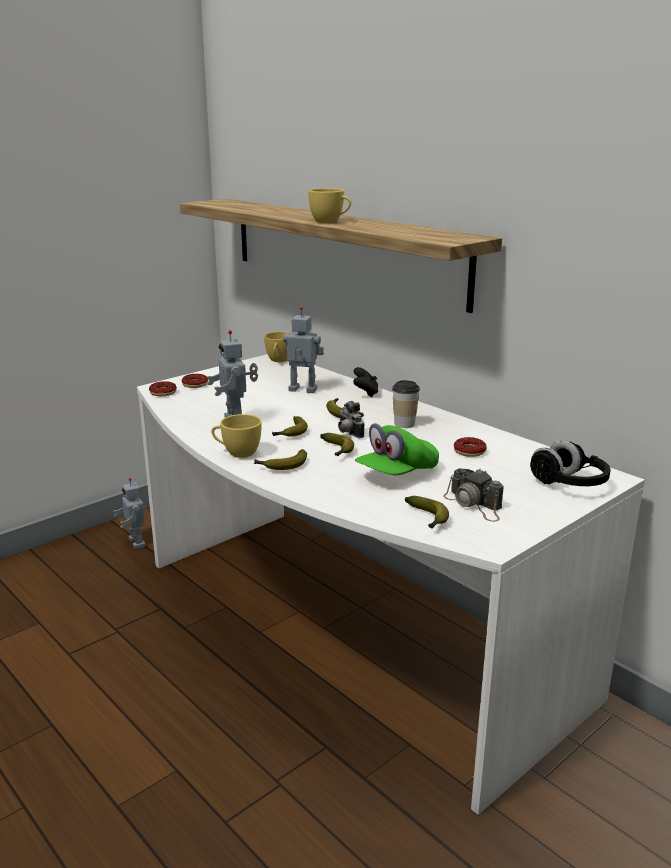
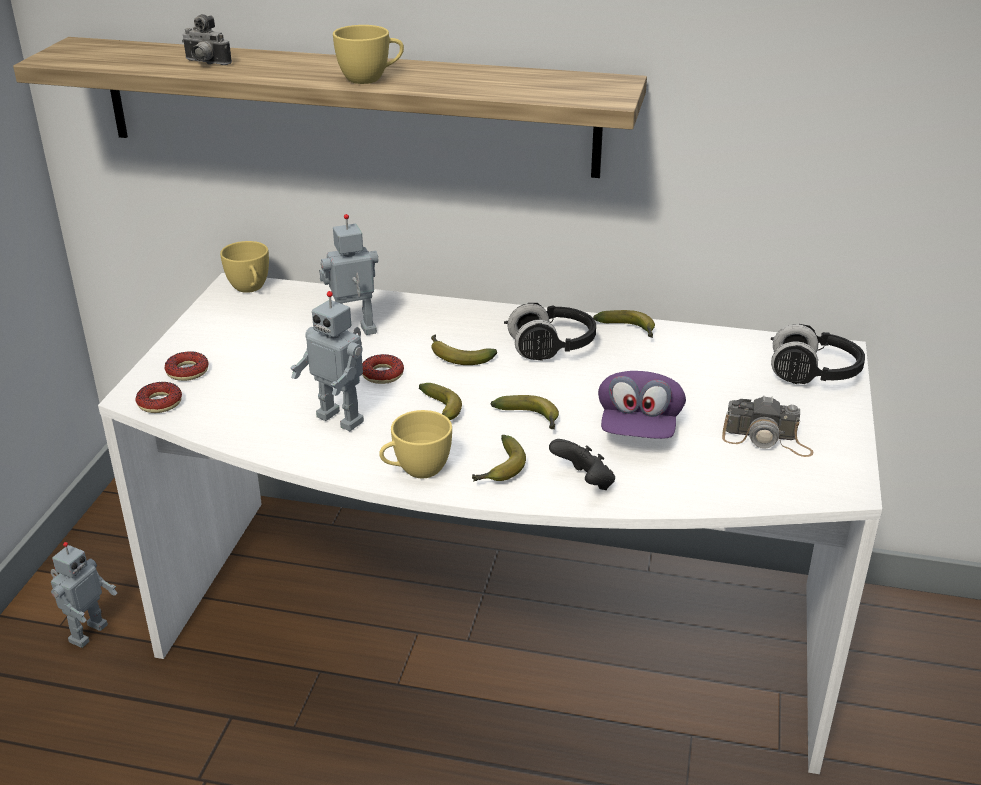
camera: 35 degrees left, 10 degrees up
(138, 542) = (87, 632): toy robot -> toy robot turned 90 degrees counterclockwise
(348, 433) = (507, 386): camera -> camera (205, 63)
(365, 393) = (442, 312): black game controller -> black game controller (584, 483)
(397, 473) = (638, 428): green cap -> purple cap
(404, 424) = (551, 348): cup -> black headphones
(428, 519) = (750, 480): banana -> banana (629, 330)
(469, 451) = (669, 364): donut -> donut (382, 374)

